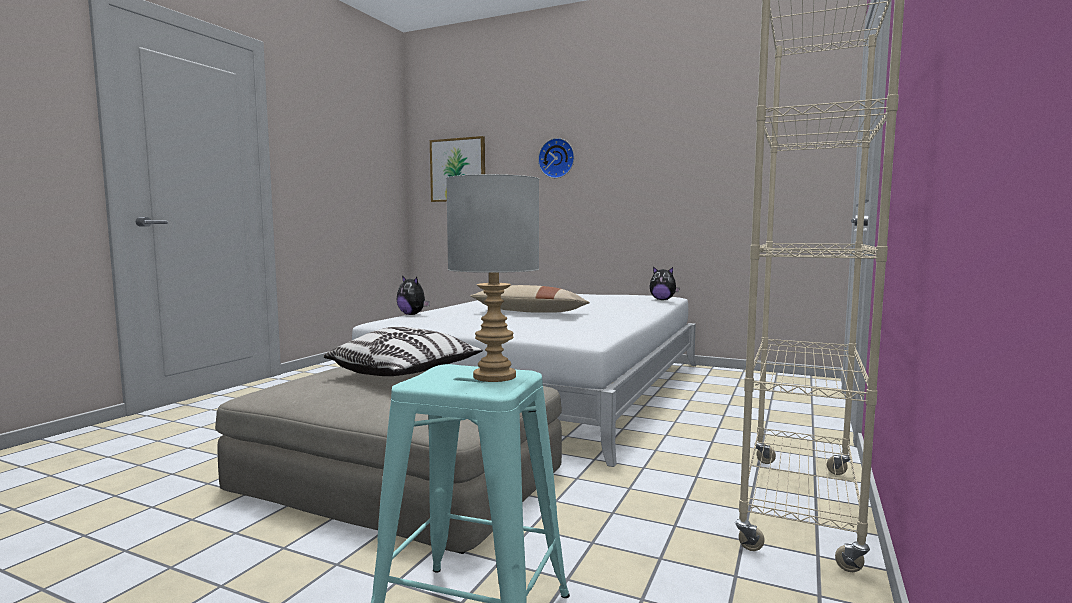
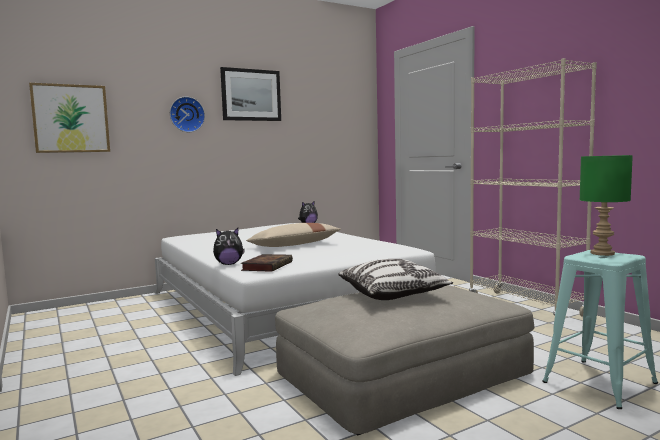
camera: 55 degrees left, 0 degrees up
(413, 321) = (267, 266): none -> book
(492, 376) = (602, 253): grey table lamp -> green table lamp
(634, 127) = (251, 95): none -> picture

